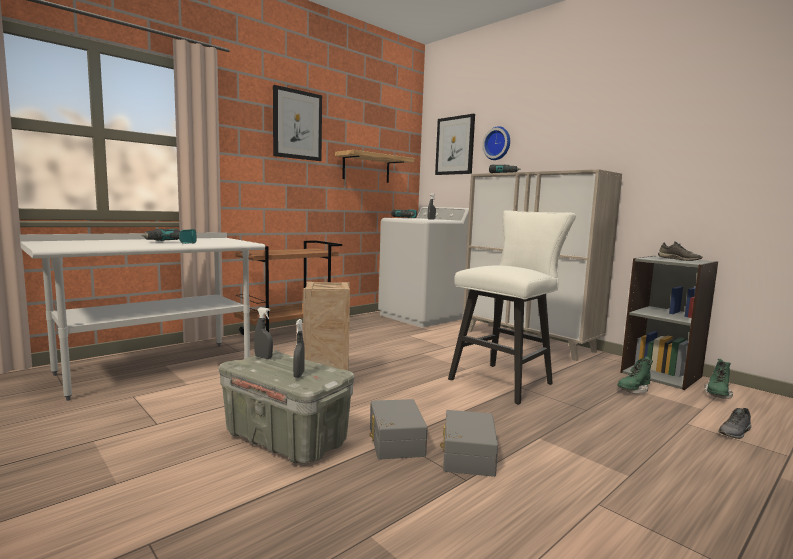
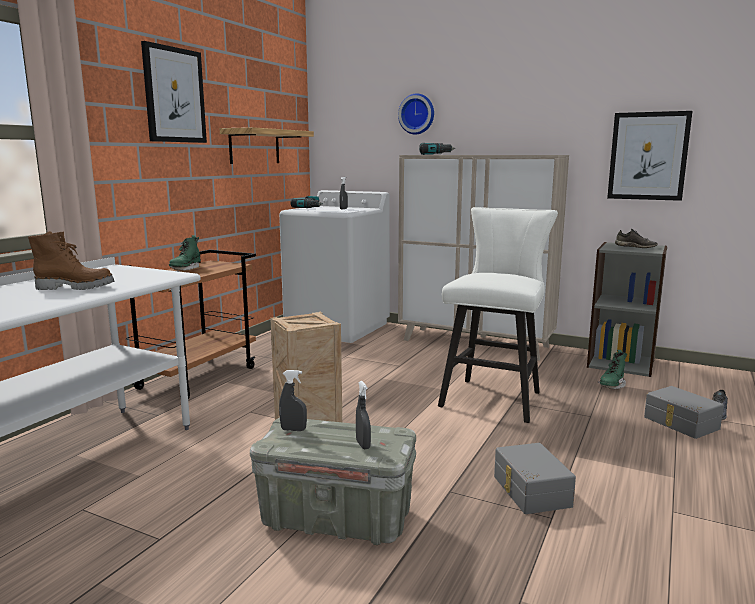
camera: 20 degrees left, 5 degrees up
(171, 242) = (76, 287): power drill -> brown boot
(394, 441) = (451, 493): grey storage box -> grey storage box (680, 423)
(455, 145) = (358, 114): picture -> picture (648, 156)
(717, 395) = (679, 377): green boot -> green boot (185, 269)

